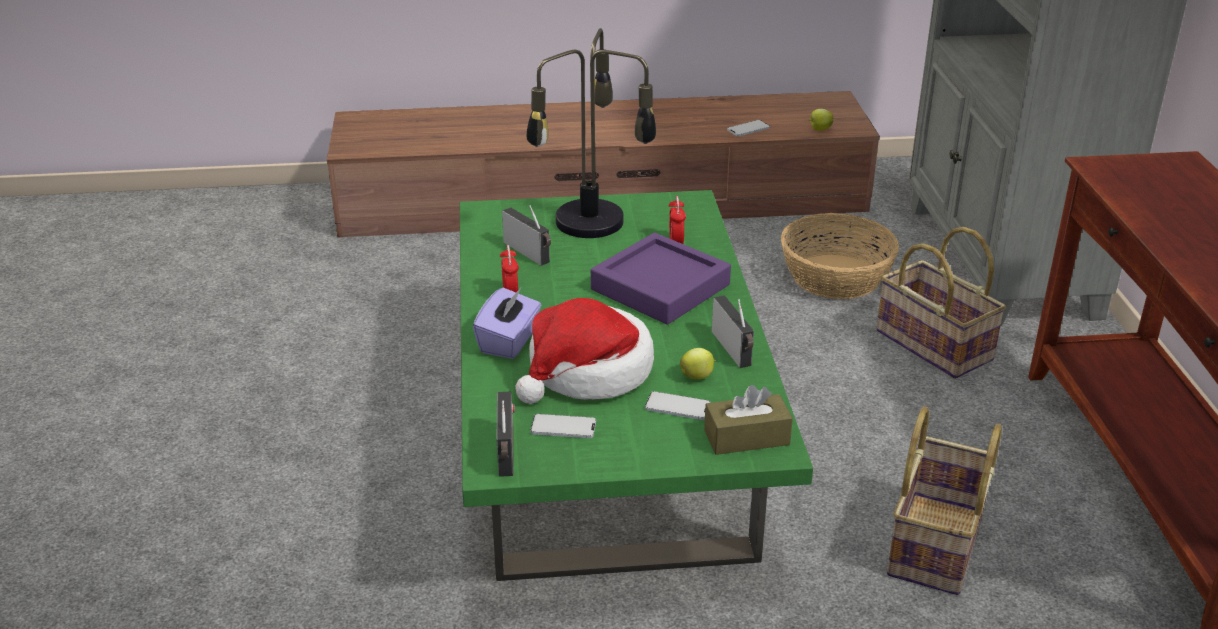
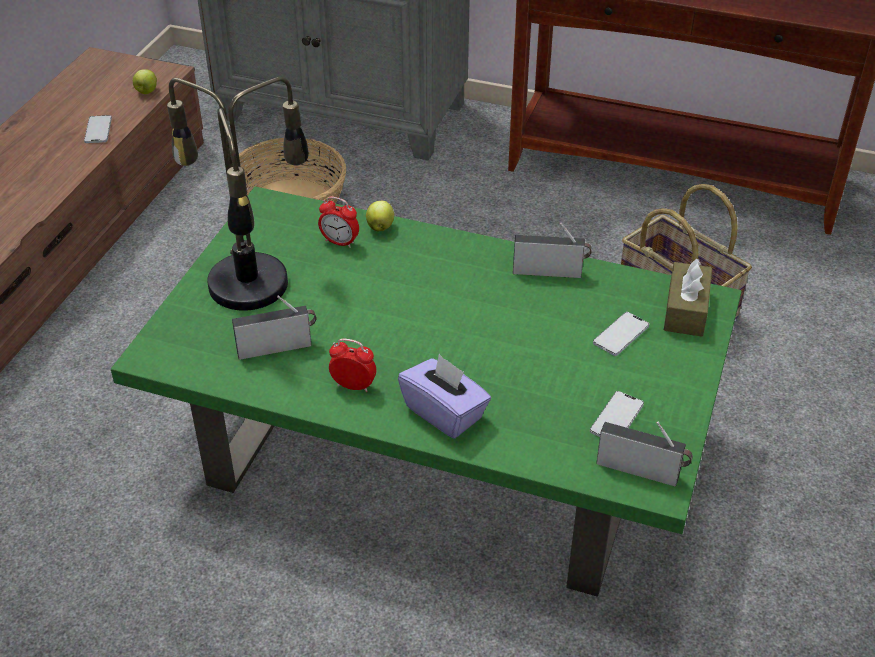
camera: 65 degrees left, 10 degrees up
(587, 372) = (533, 374): hat -> none
(660, 287) = (414, 279): purple tray -> none
(697, 376) = (580, 307): apple -> apple (380, 227)
(932, 346) = (433, 198): basket -> none

